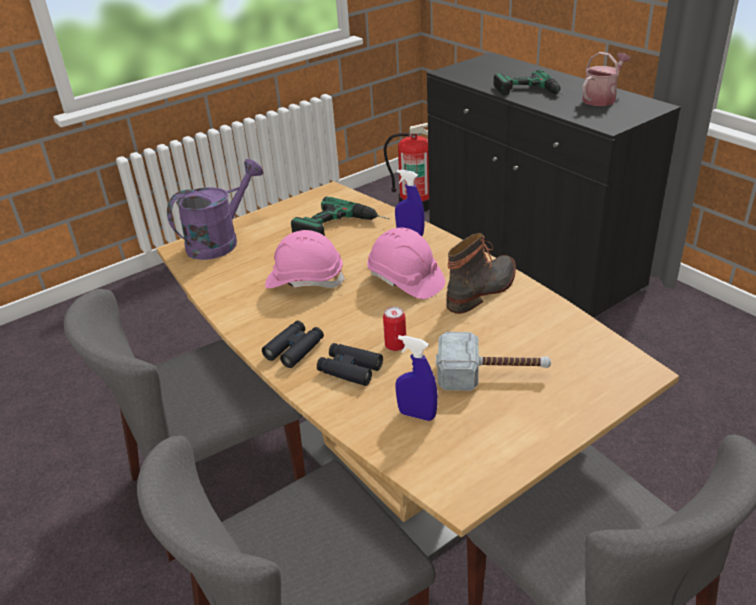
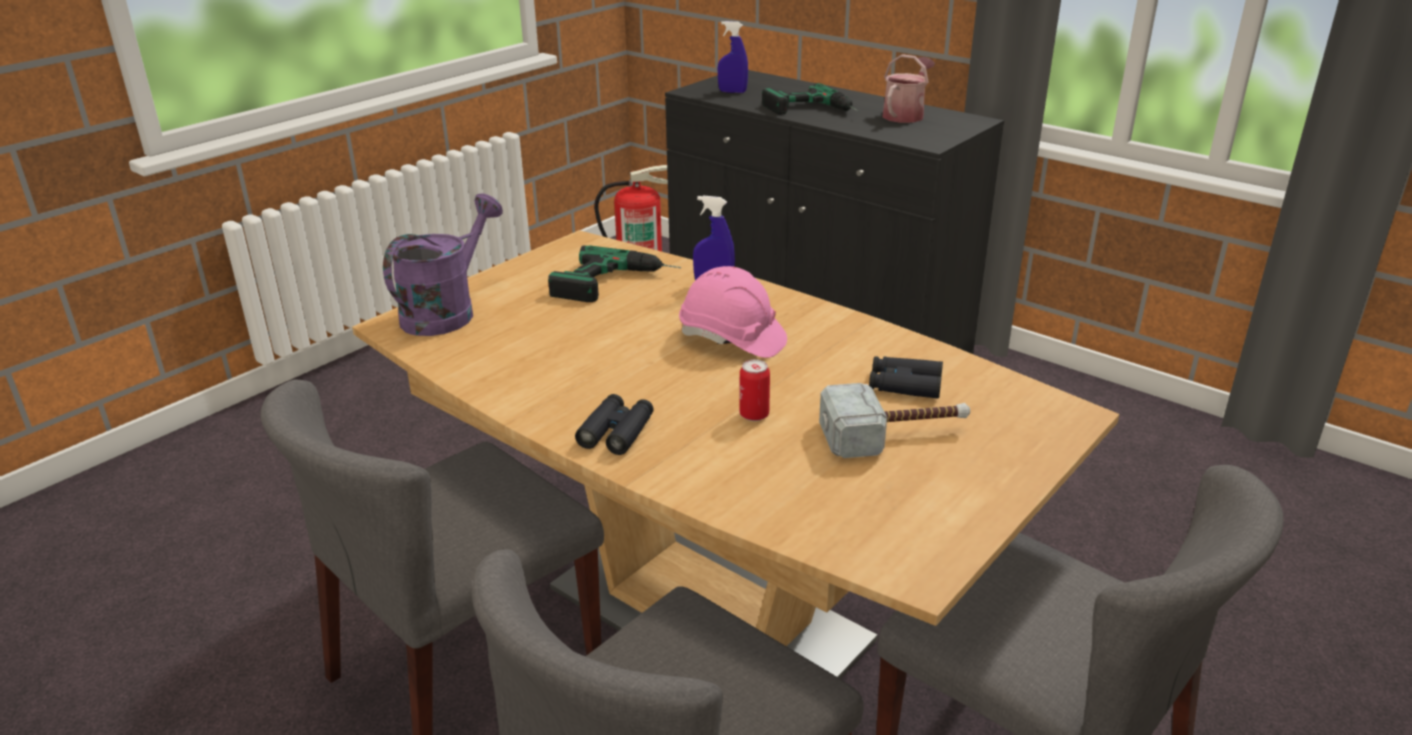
camera: 15 degrees left, 5 degrees down
(305, 280) = (593, 349): pink hard hat -> none
(350, 369) = (705, 448): black binoculars -> black binoculars (904, 385)
(417, 415) = (819, 491): blue spray bottle -> blue spray bottle (732, 92)
(483, 290) = (839, 341): boot -> none

